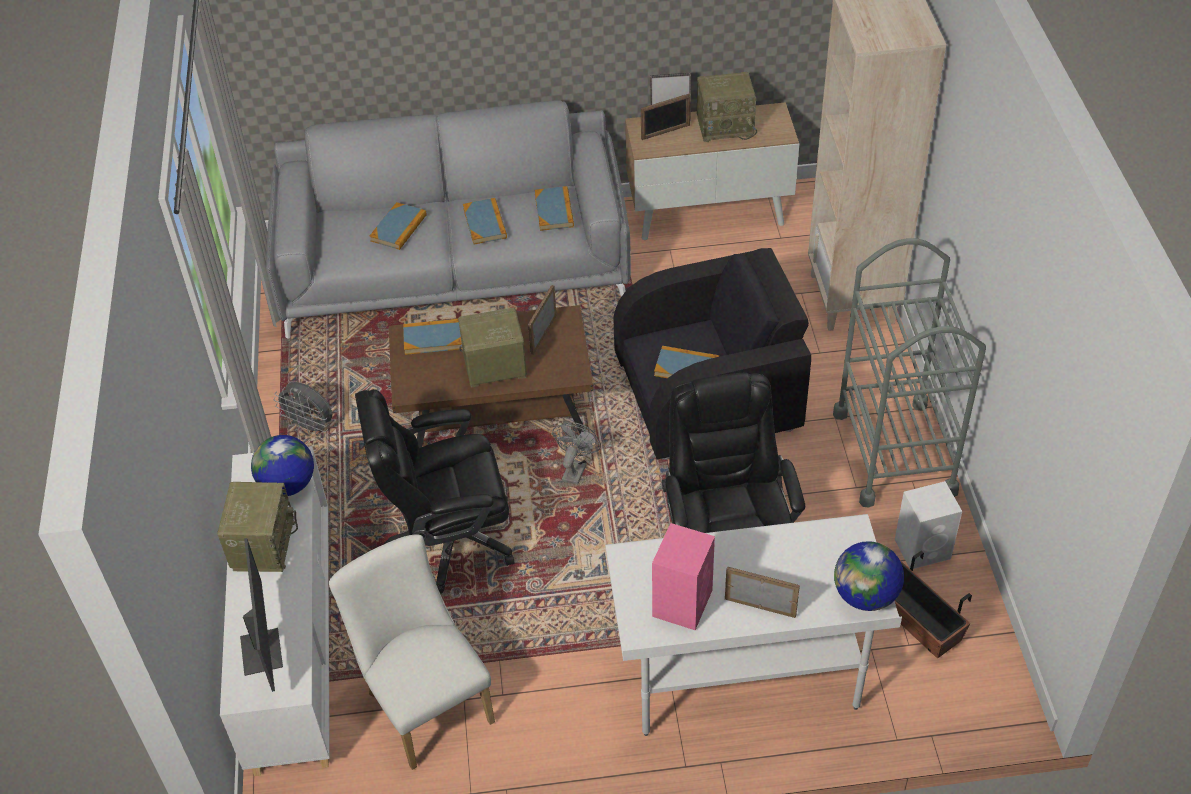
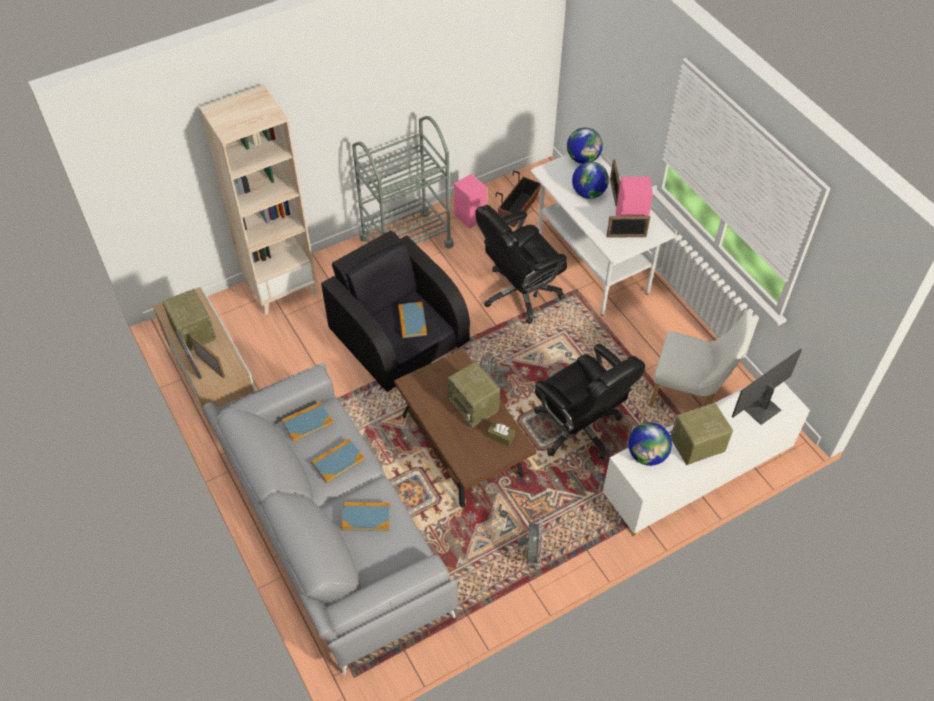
camera: 115 degrees left, 5 degrees up
(425, 701) = (690, 394): white chair -> white chair turned 105 degrees counterclockwise
(432, 378) = (500, 436): none -> brown tissue box
(433, 338) = (464, 452): book -> none
(543, 334) = (431, 390): picture frame -> picture frame (626, 236)
(775, 570) = (588, 193): none -> globe
(923, 548) = (469, 216): white speaker -> pink speaker

